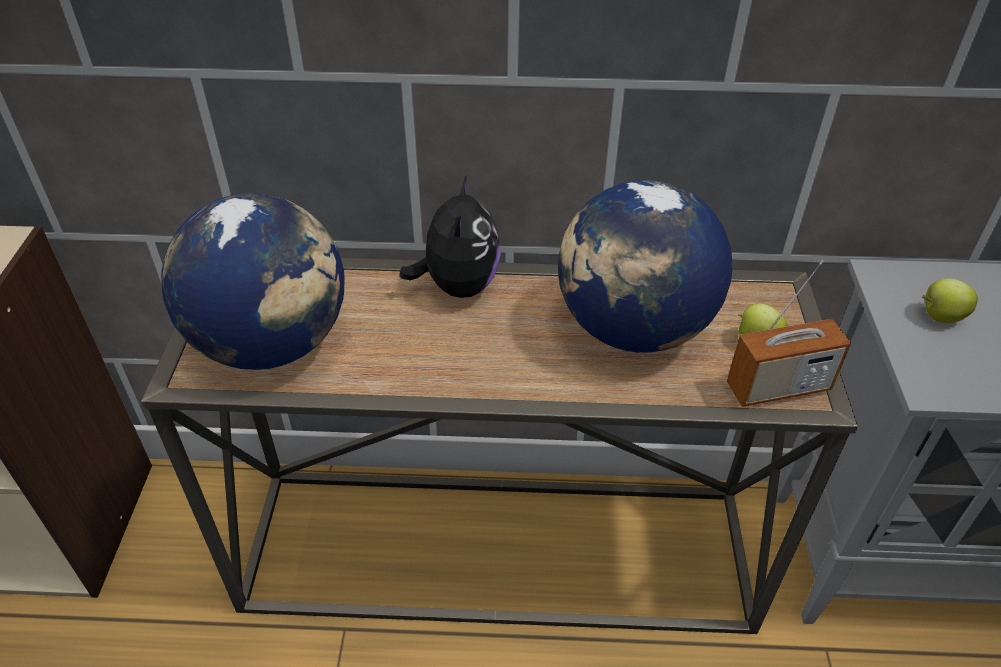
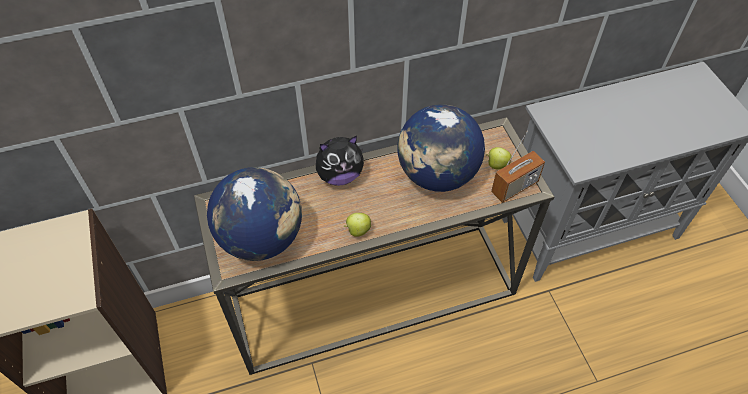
camera: 20 degrees left, 10 degrees up
(458, 286) = (340, 175): plush toy -> plush toy turned 90 degrees clockwise
(940, 316) = (575, 128): apple -> apple (357, 230)

